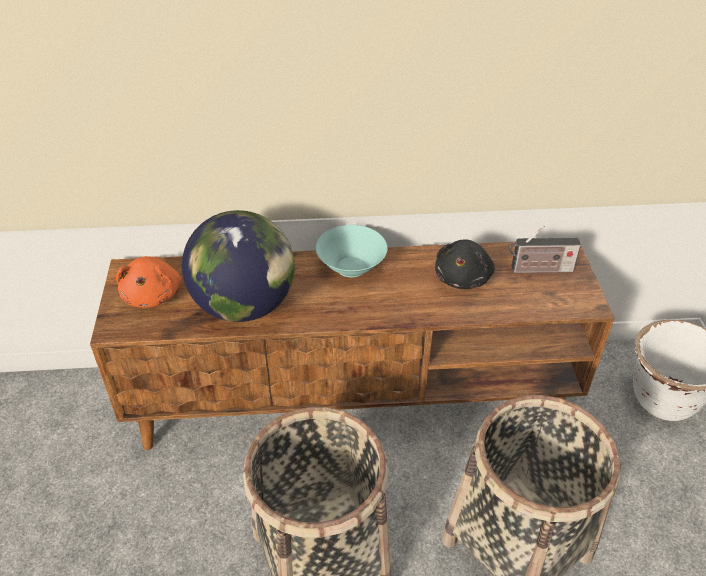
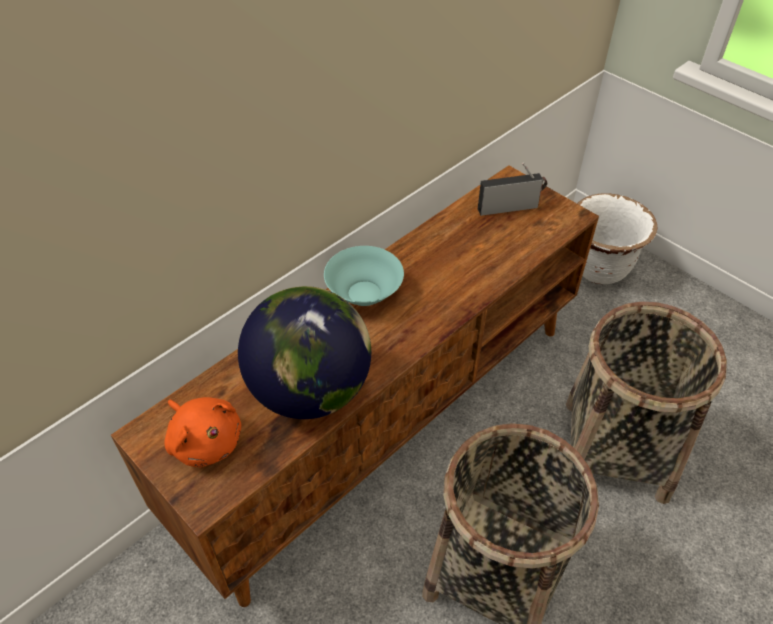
camera: 40 degrees left, 5 degrees up
(463, 277) = (464, 247): black plush toy -> none
(539, 269) = (510, 207): radio -> radio turned 150 degrees counterclockwise

